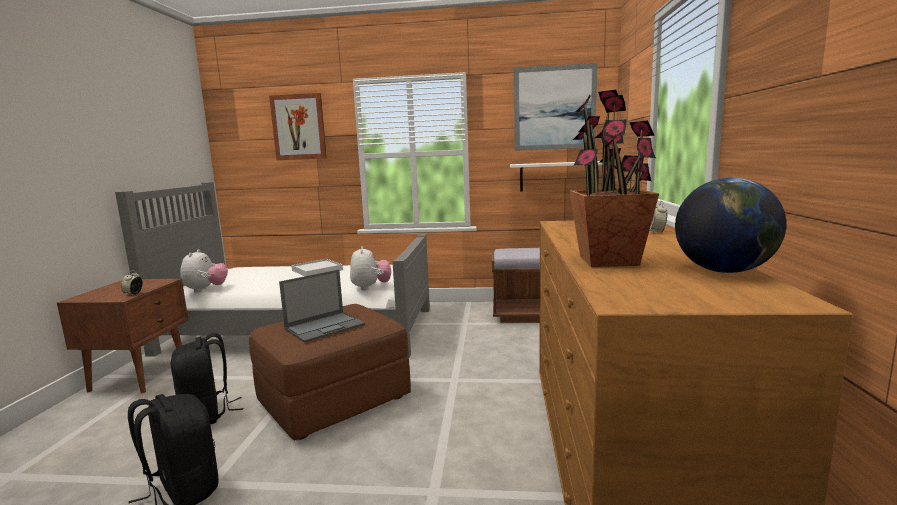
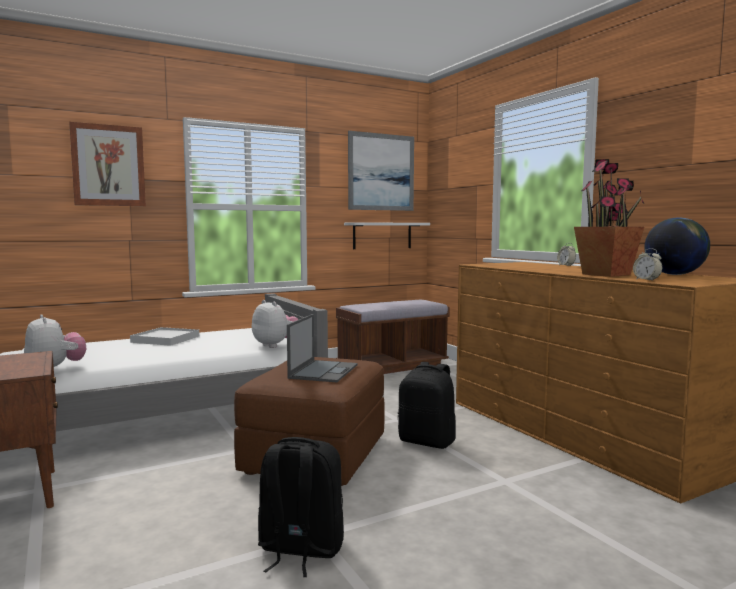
camera: 35 degrees left, 5 degrees down
(133, 294) = (36, 367): alarm clock -> alarm clock (646, 280)
(208, 414) = (196, 498): black backpack -> black backpack (427, 441)

